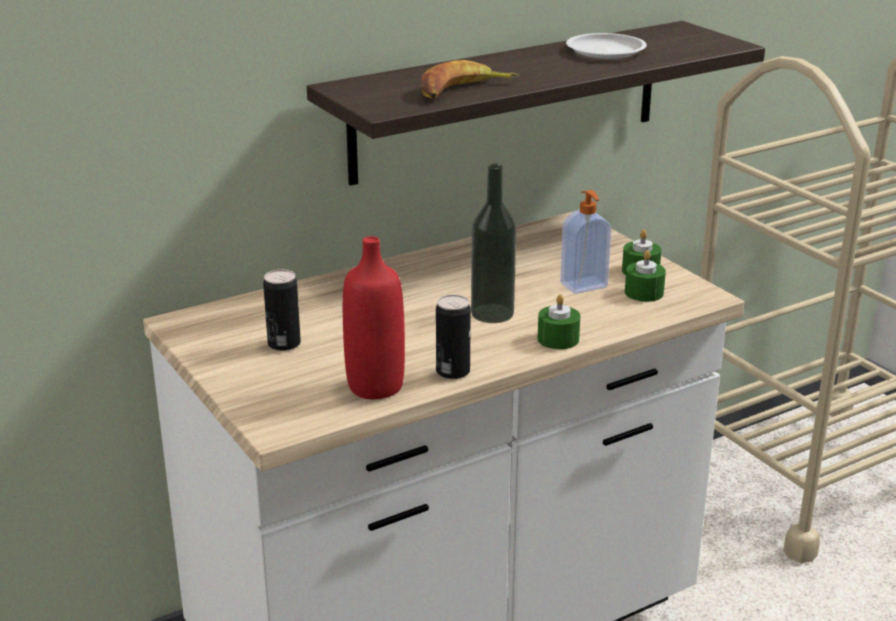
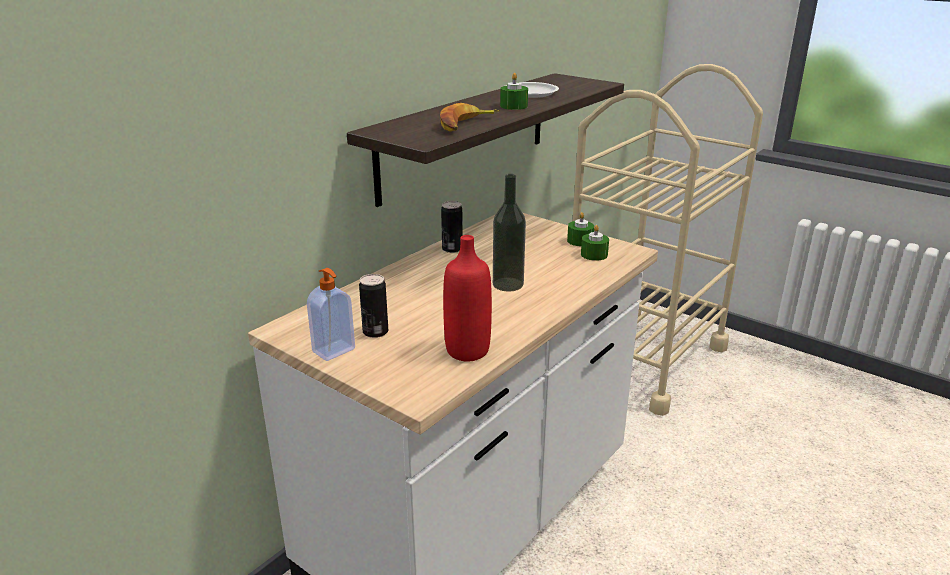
camera: 20 degrees left, 0 degrees up
(453, 372) = (514, 330): can -> can (452, 249)
(558, 339) = (565, 294): green candle -> green candle (513, 106)
(584, 286) = (553, 256): soap dispenser -> soap dispenser (334, 351)

